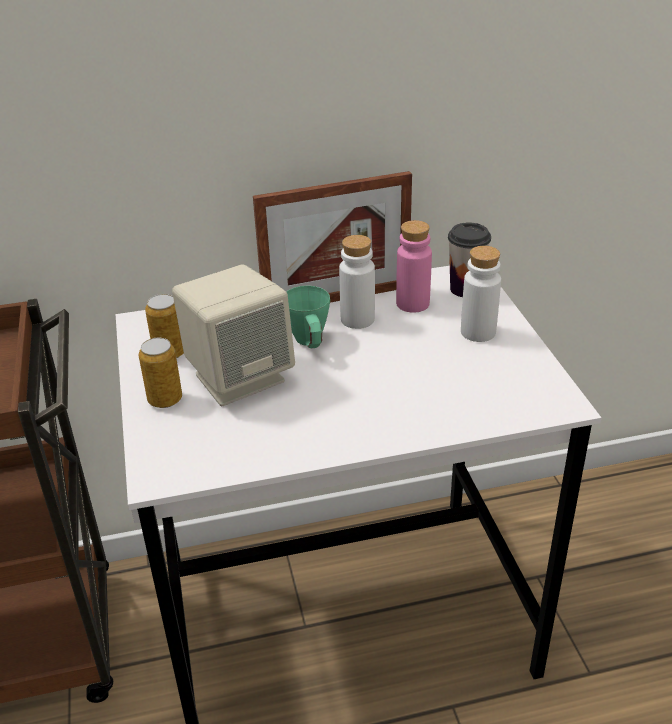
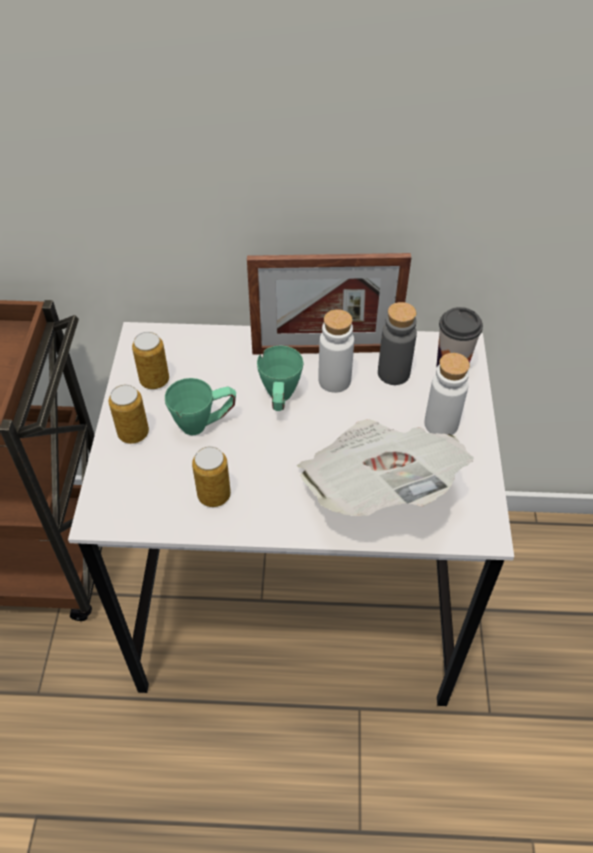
camera: 15 degrees right, 15 degrees up
(239, 377) = (204, 424): beige speaker -> green mug
(276, 432) = (214, 495): none -> can
(412, 303) = (393, 373): pink bottle -> grey bottle
(441, 392) = (377, 487): none -> newspaper

